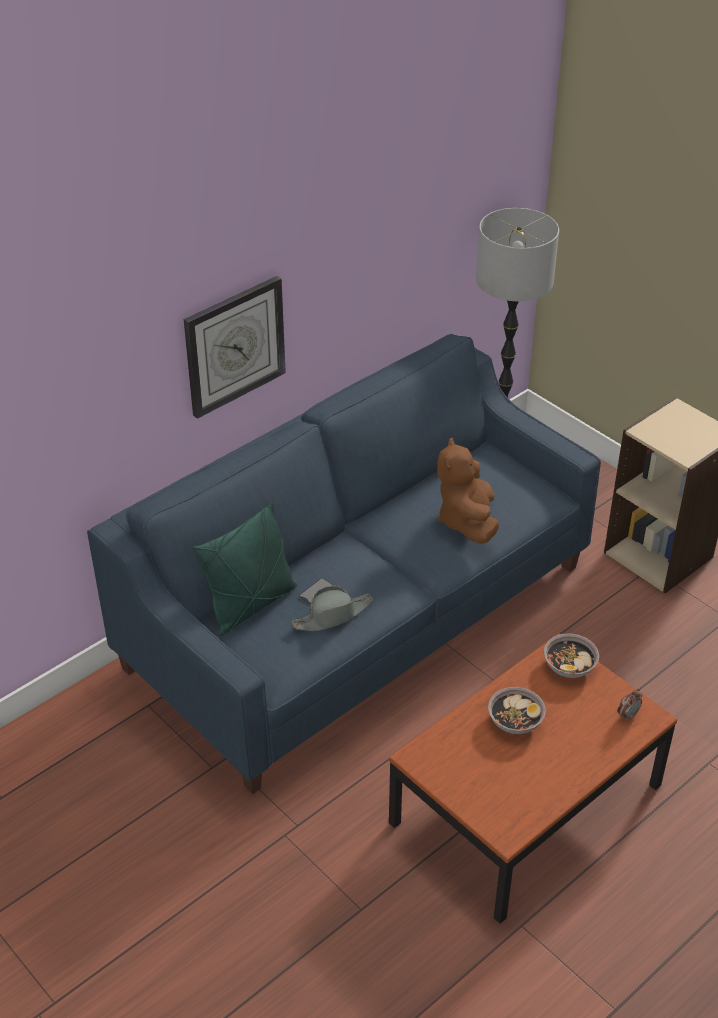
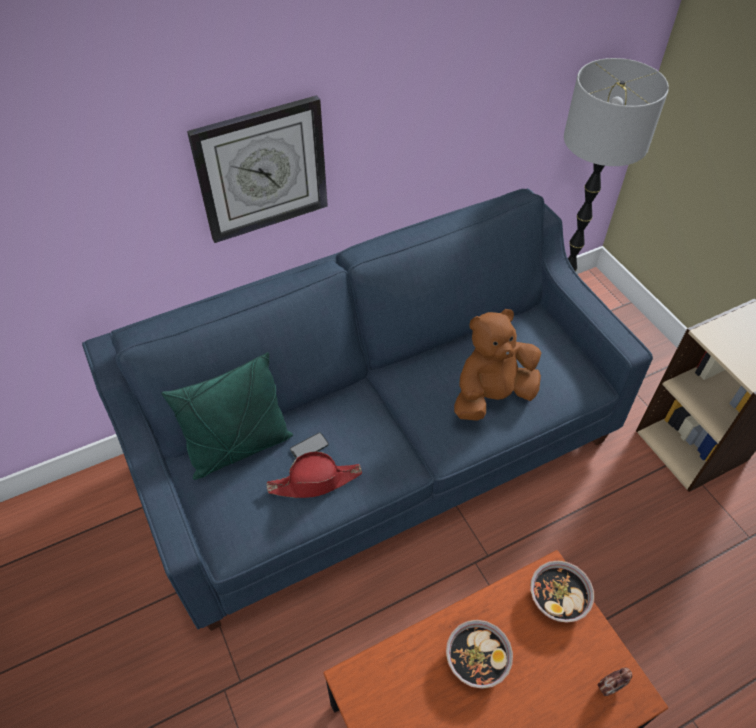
camera: 15 degrees right, 10 degrees up
(333, 615) = (315, 481): grey hat -> red hat
(467, 521) = (492, 395): brown plush toy -> brown plush toy turned 45 degrees clockwise

